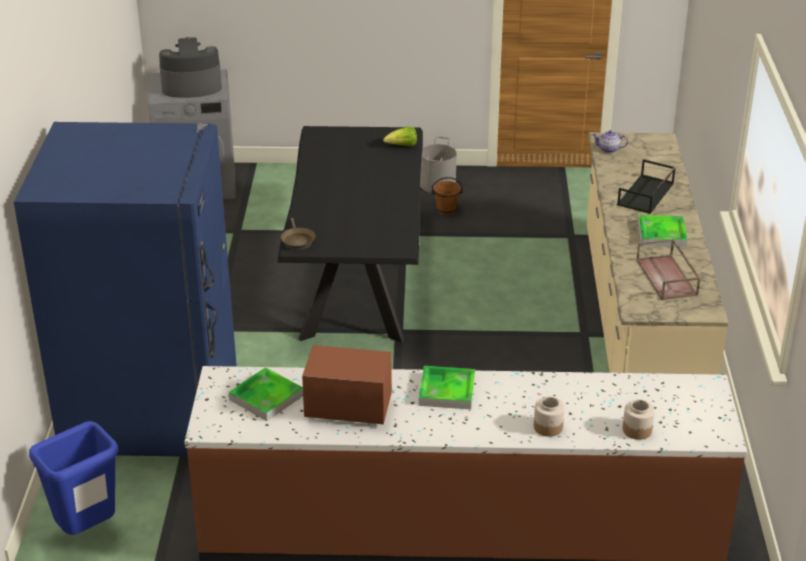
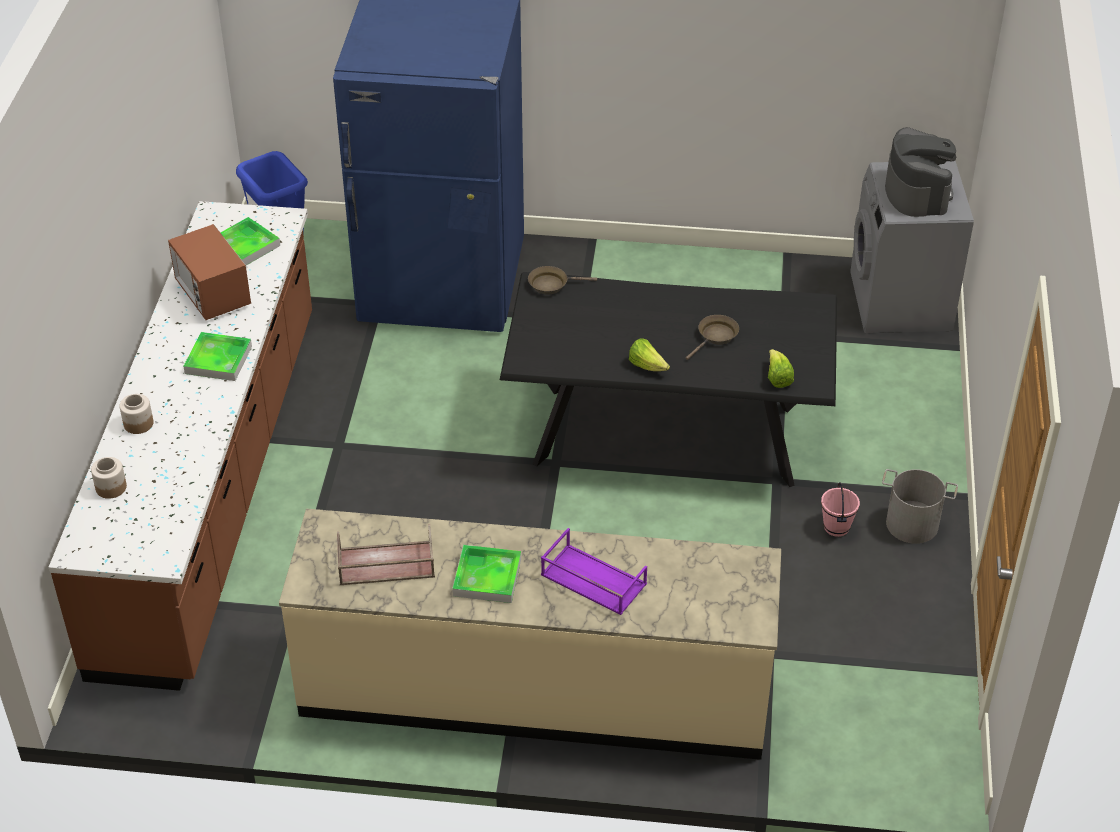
camera: 95 degrees right, 10 degrees up
(348, 408) = (212, 295): microwave -> microwave turned 135 degrees clockwise
(358, 169) = (716, 336): none -> brown frying pan
(397, 195) = (647, 366): none -> lettuce
(446, 211) = (837, 527): brown bucket -> pink bucket
(609, 149) = (724, 561): teapot -> none
(646, 194) = (592, 580): black tray -> purple tray

